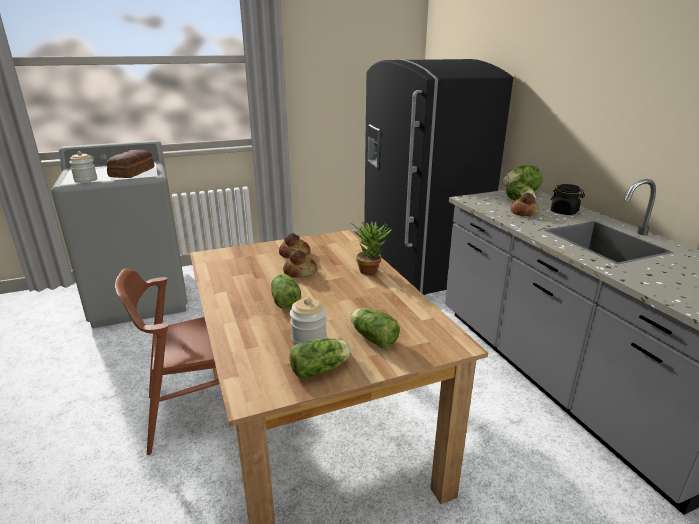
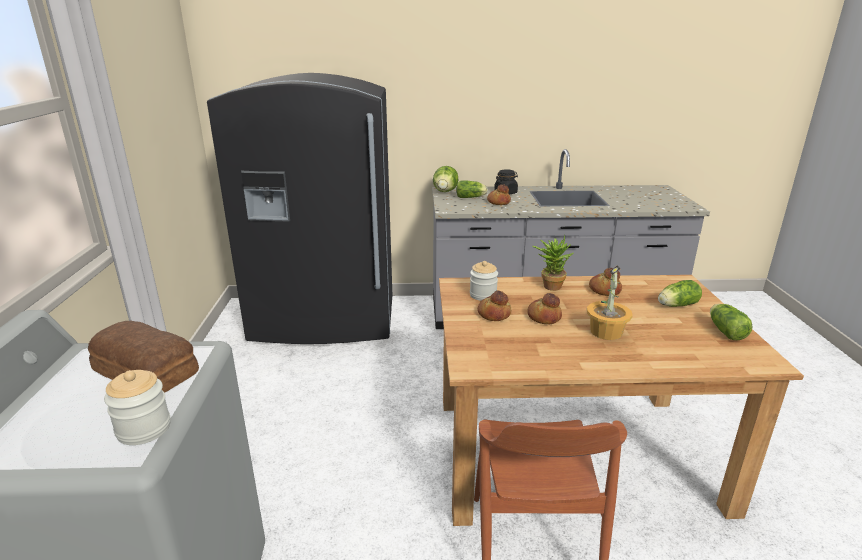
camera: 70 degrees left, 0 degrees up
(285, 300) = (606, 332): lettuce -> potted plant
(309, 340) = (681, 330): jar -> jar (483, 295)
(381, 295) = (604, 290): none -> bread

